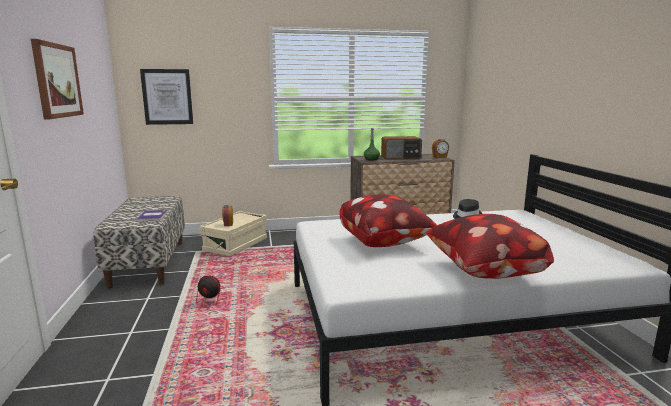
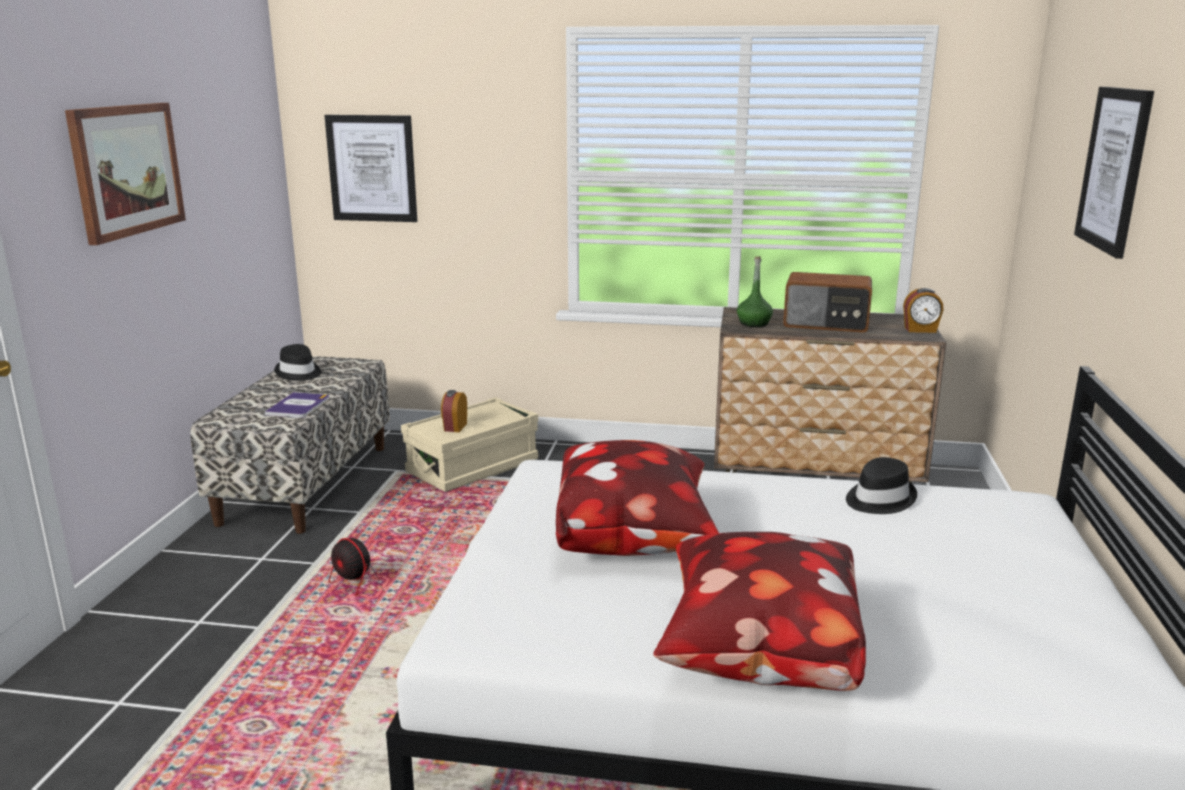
camera: 20 degrees right, 5 degrees up
(138, 204) = (298, 373): none -> black hat
(528, 76) = (1114, 169): none -> picture

